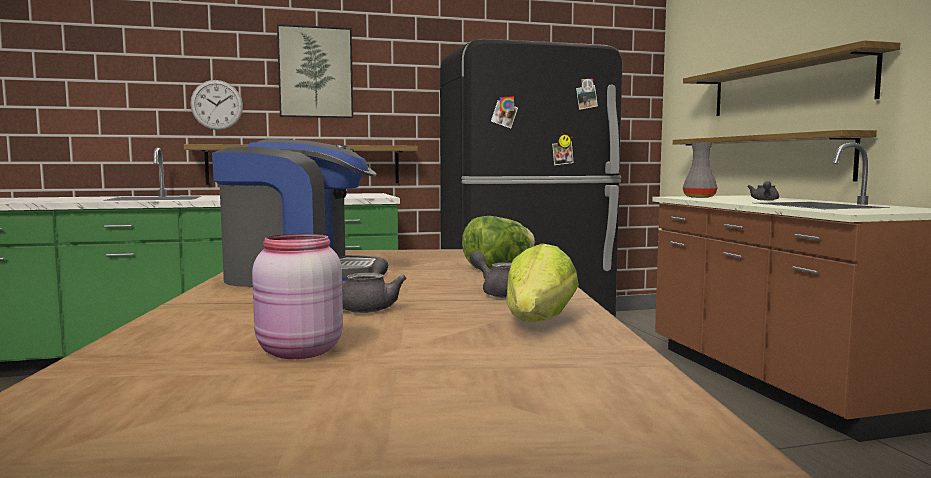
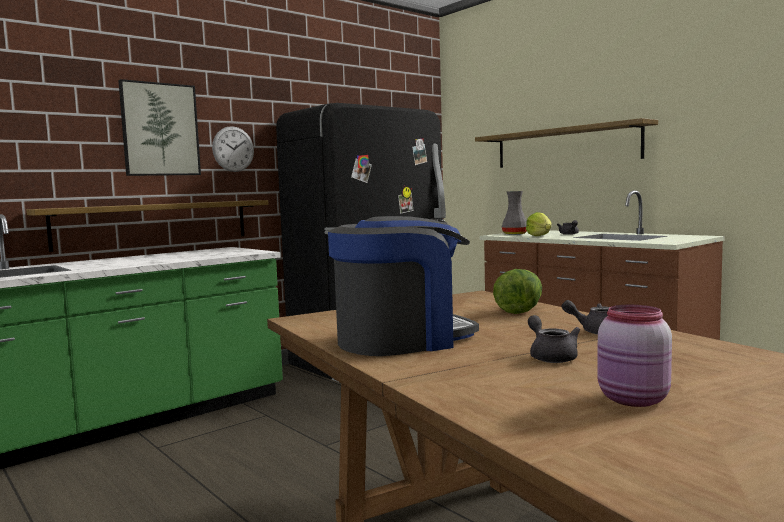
camera: 25 degrees left, 0 degrees up
(217, 105) = (57, 164): wall clock -> wall clock (233, 149)
(538, 322) = (690, 350): lettuce -> lettuce (540, 236)
(771, 157) = (554, 200): shelf -> none

